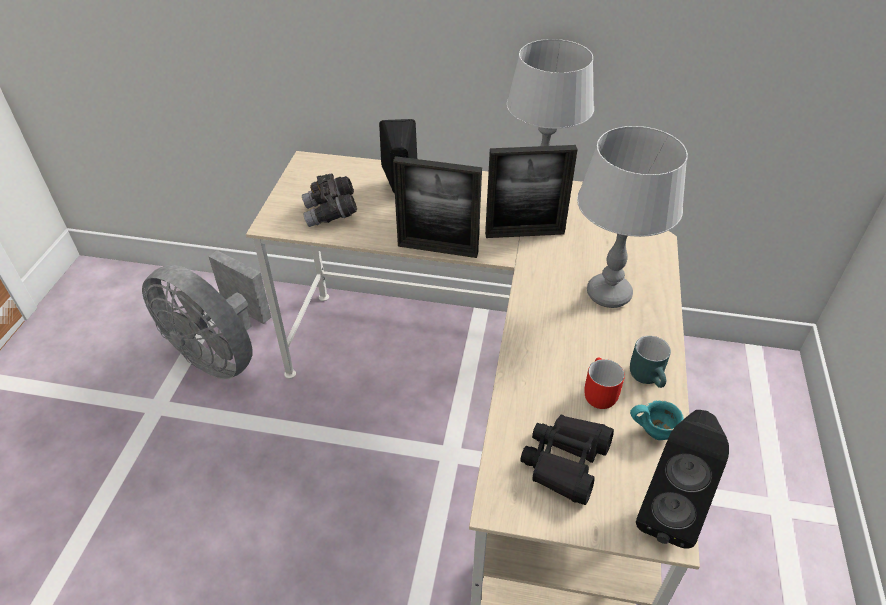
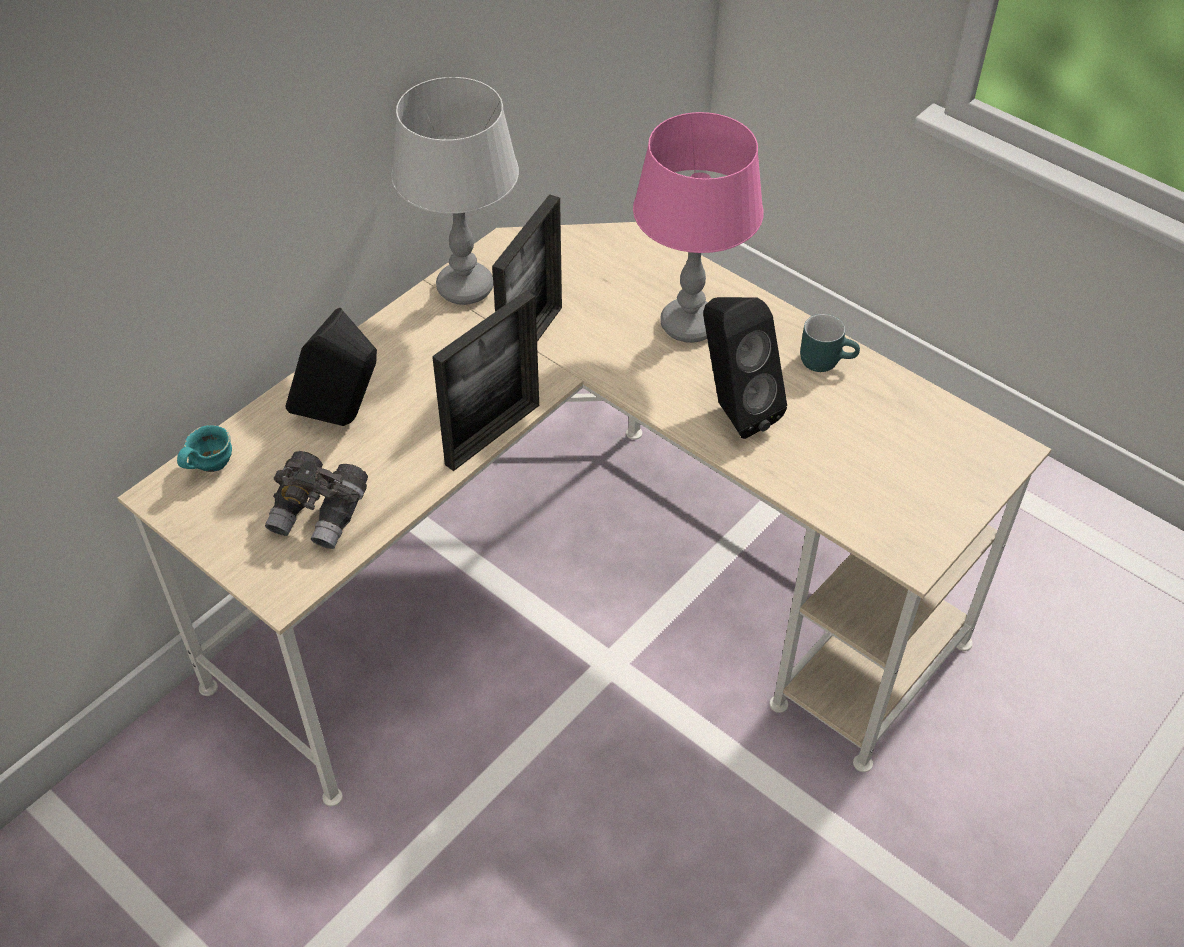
camera: 60 degrees left, 5 degrees up
(221, 353) = (210, 881): grey fan -> none
(565, 462) = (891, 481): black binoculars -> none
(596, 392) = (820, 410): red mug -> none
(609, 294) = (689, 325): grey table lamp -> pink table lamp
(652, 430) = (892, 395): turquoise mug -> turquoise mug (209, 466)
(669, 510) = (986, 435): black speaker -> black speaker (733, 410)

